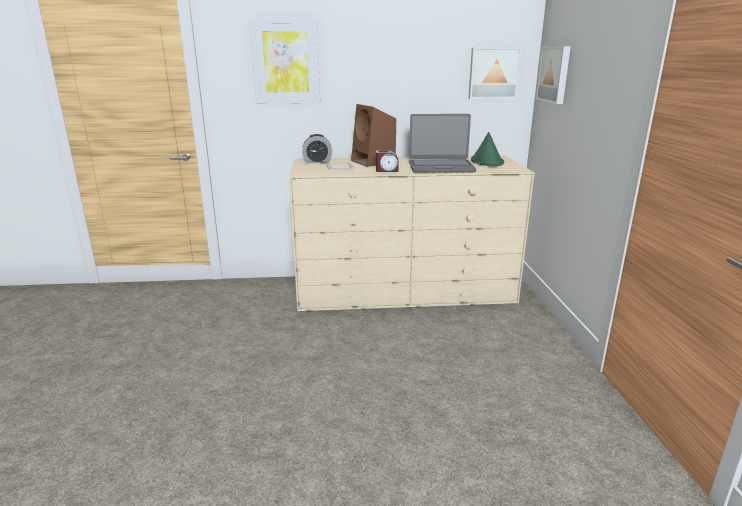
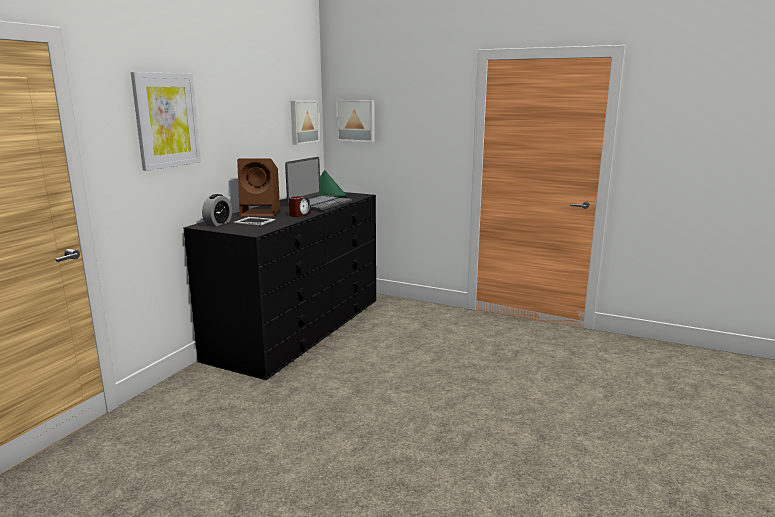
camera: 60 degrees left, 5 degrees down
(404, 289) = (298, 327): beige dresser -> black dresser

